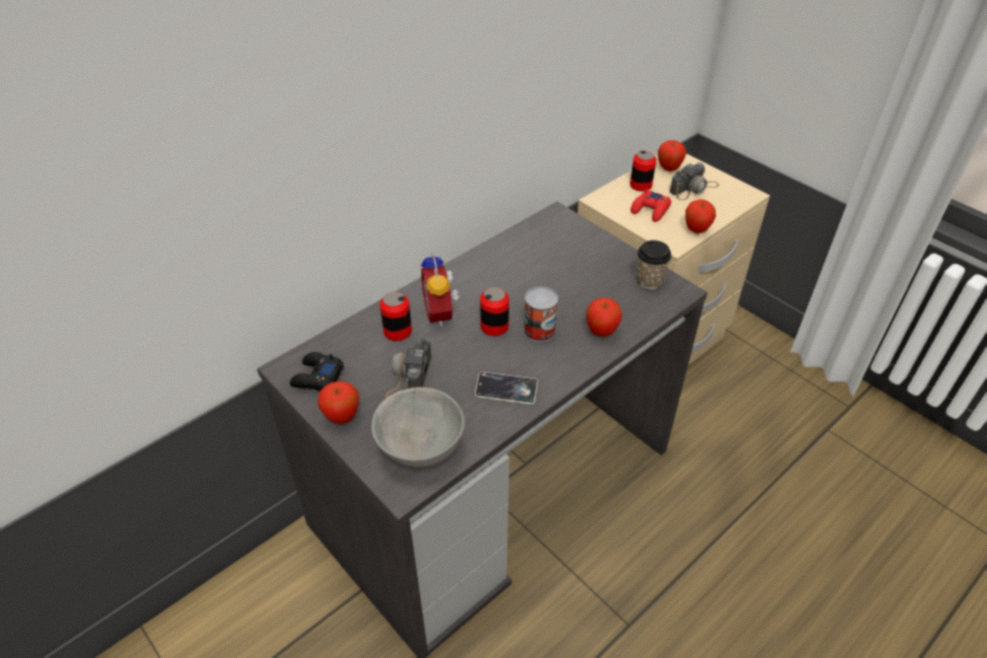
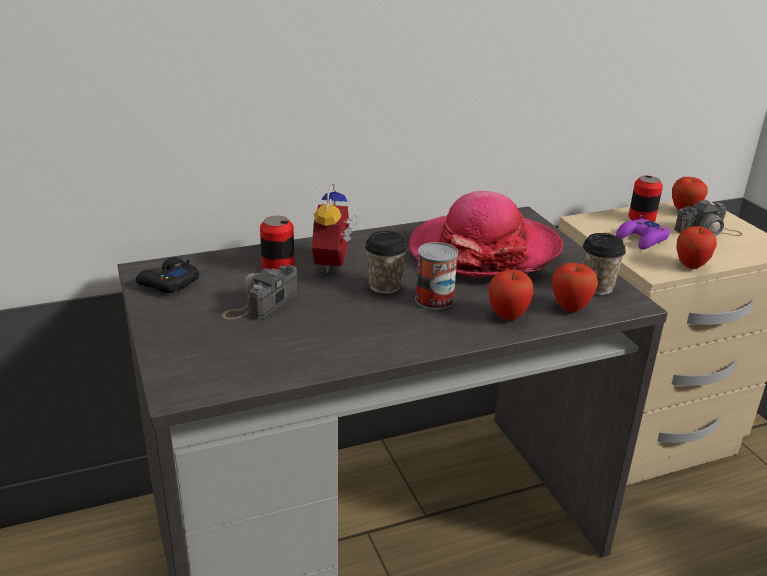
camera: 20 degrees right, 15 degrees down
(342, 417) = (165, 318): apple -> apple (570, 308)
(419, 448) = (224, 363): grey bowl -> none
(494, 327) = (385, 286): can -> cup
(506, 391) = (358, 339): phone -> none
(549, 264) = (484, 250): none -> hat
(650, 210) = (642, 239): red game controller -> purple game controller

